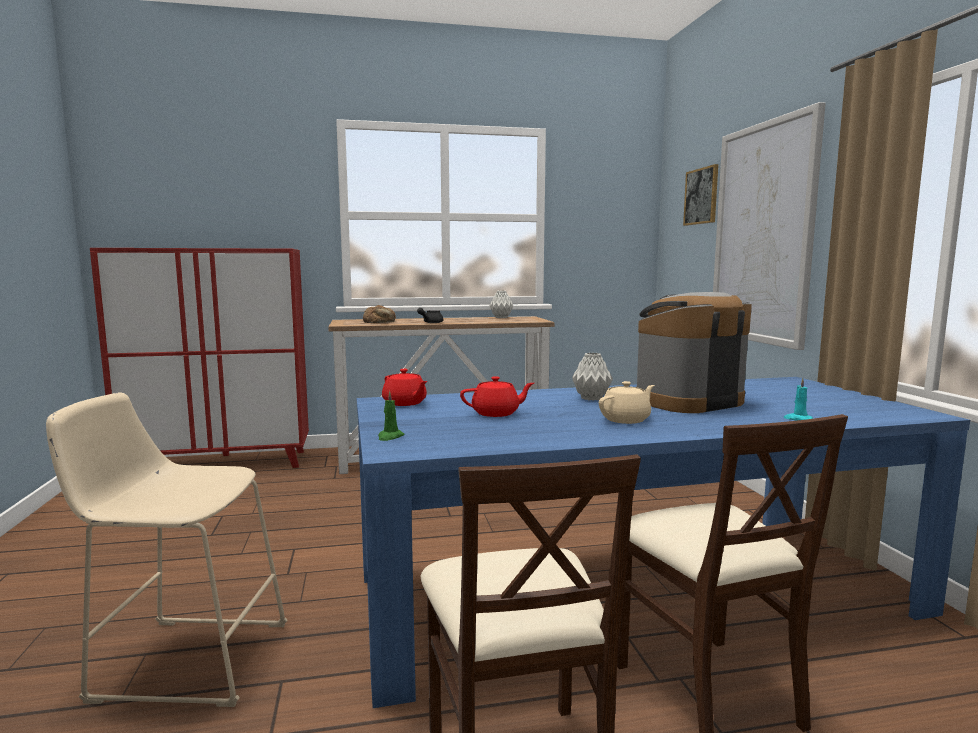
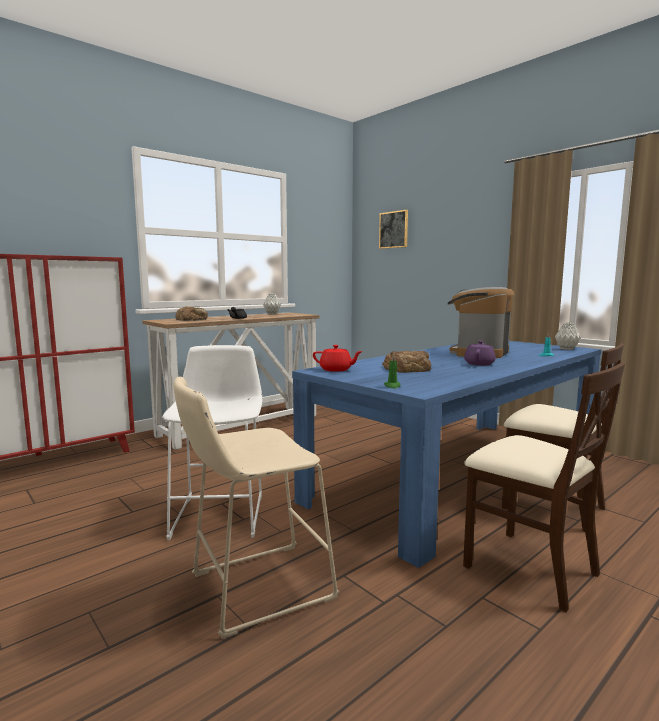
camera: 30 degrees left, 0 degrees up
(278, 559) = (221, 512): none -> white stool
(496, 413) = (408, 368): red teapot -> bread
(592, 398) = (431, 356): grey vase -> grey vase (567, 349)
(626, 419) = (479, 364): beige teapot -> purple teapot
(762, 234) = (448, 255): picture -> none

